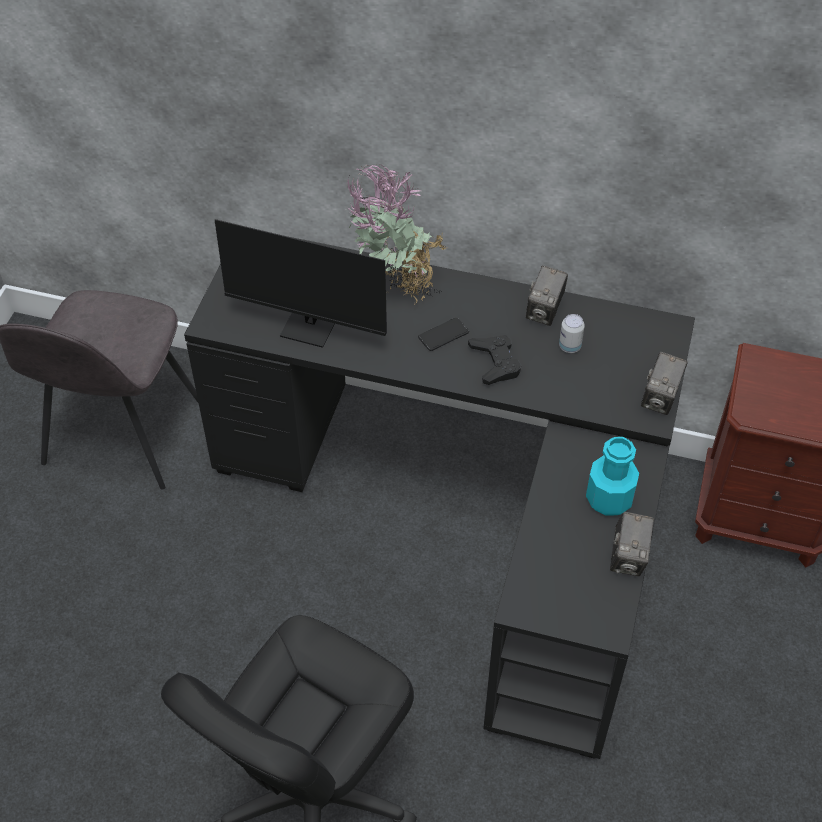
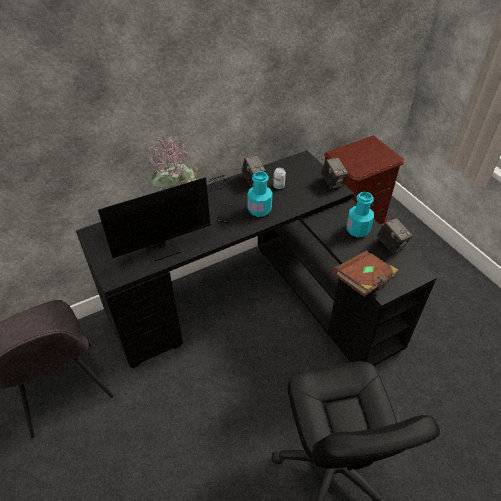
camera: 45 degrees left, 5 degrees down
(495, 362) = (259, 210): black game controller -> turquoise bottle
(515, 573) = (364, 281): none -> brown book

